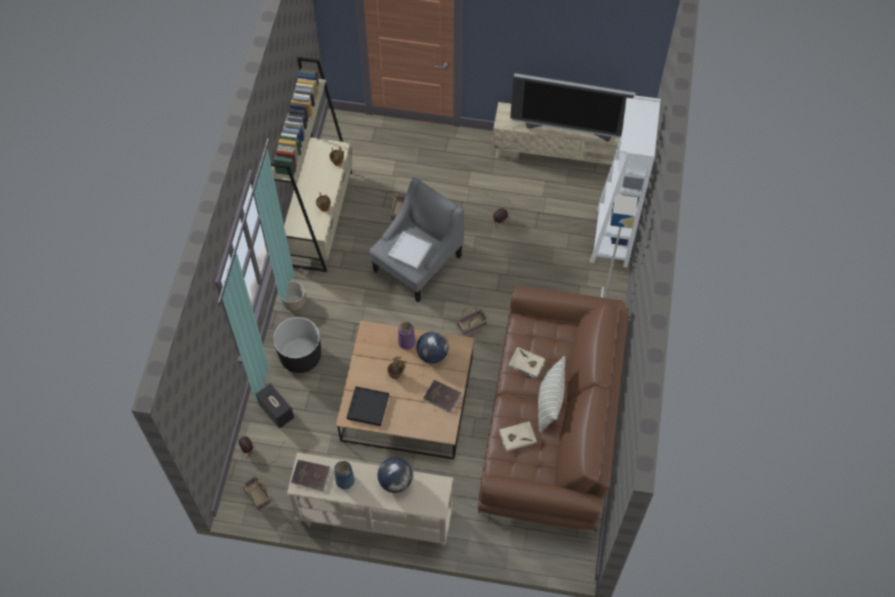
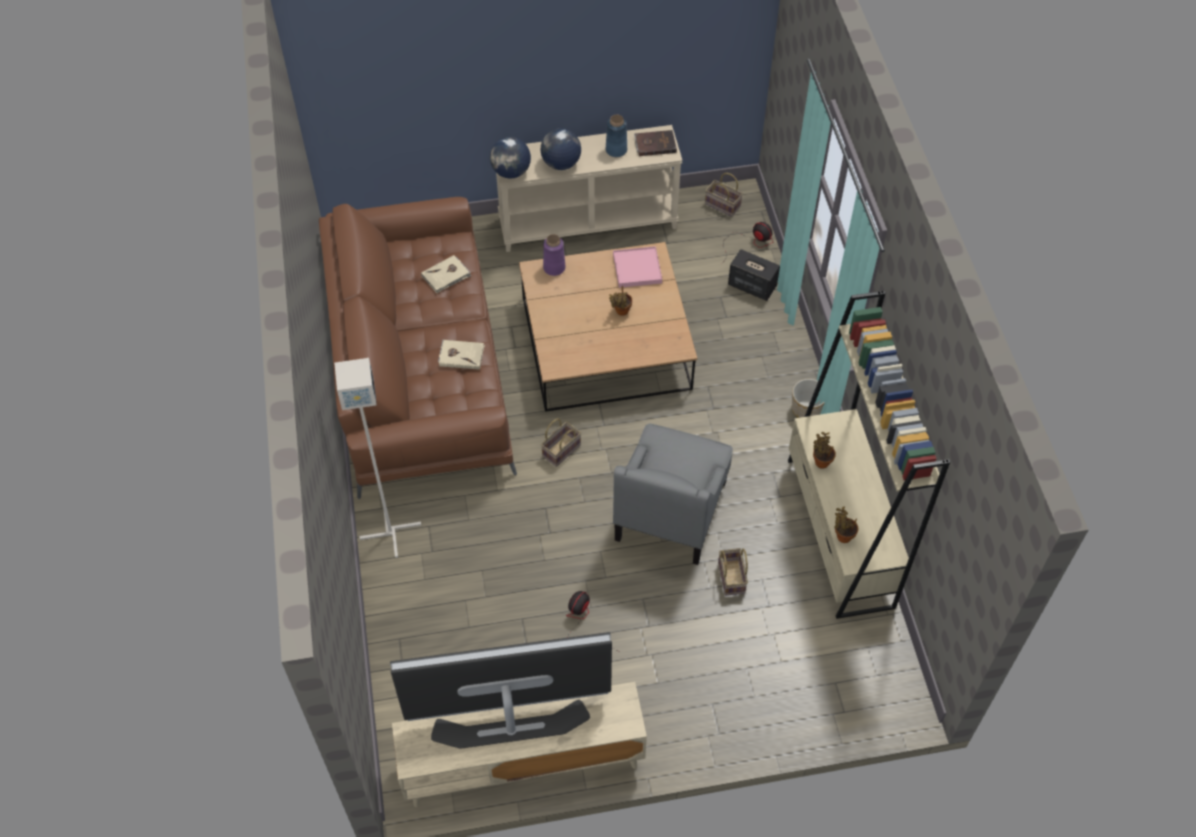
camera: 160 degrees right, 5 degrees down
(300, 356) = (759, 350): black planter -> none
(368, 407) = (637, 269): black tray -> pink tray
(406, 342) = (626, 350): purple vase -> purple vase (554, 268)
(409, 251) = (675, 455): white tray -> none
(432, 354) = (587, 346): globe -> globe (511, 172)
(442, 397) = (554, 303): brown book -> none
(549, 401) = (418, 323): pillow -> none
(612, 238) = (401, 639): white bookcase -> none

